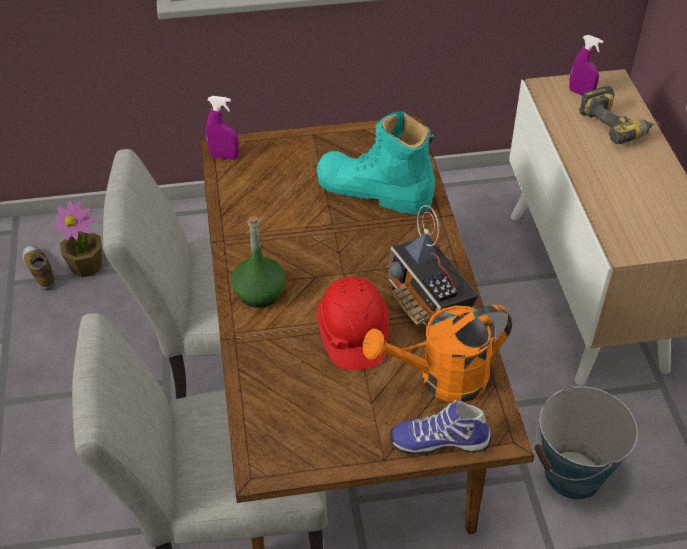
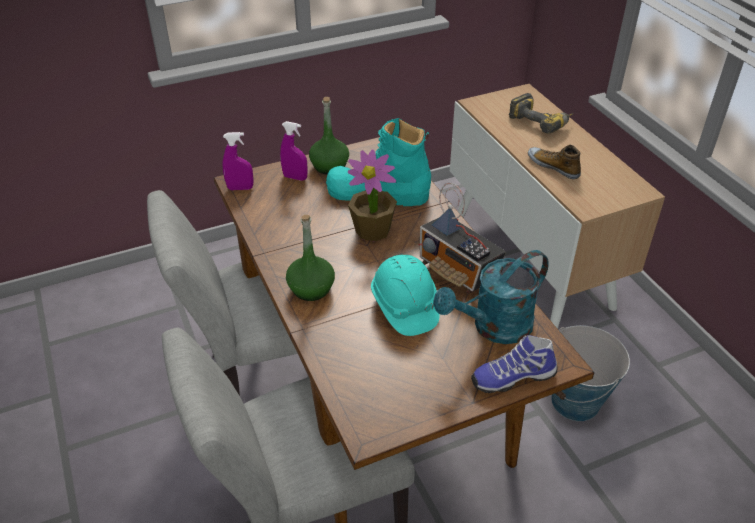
camera: 15 degrees left, 5 degrees down
(40, 270) = (71, 329): shoe -> shoe (553, 166)
(87, 266) = (113, 318): potted plant -> potted plant (373, 230)
(332, 146) = (329, 166): none -> green bottle
(352, 334) = (404, 306): red hard hat -> turquoise hard hat
(441, 380) = (494, 328): orange watering can -> turquoise watering can
(581, 93) = (504, 104): purple spray bottle -> purple spray bottle (295, 177)

